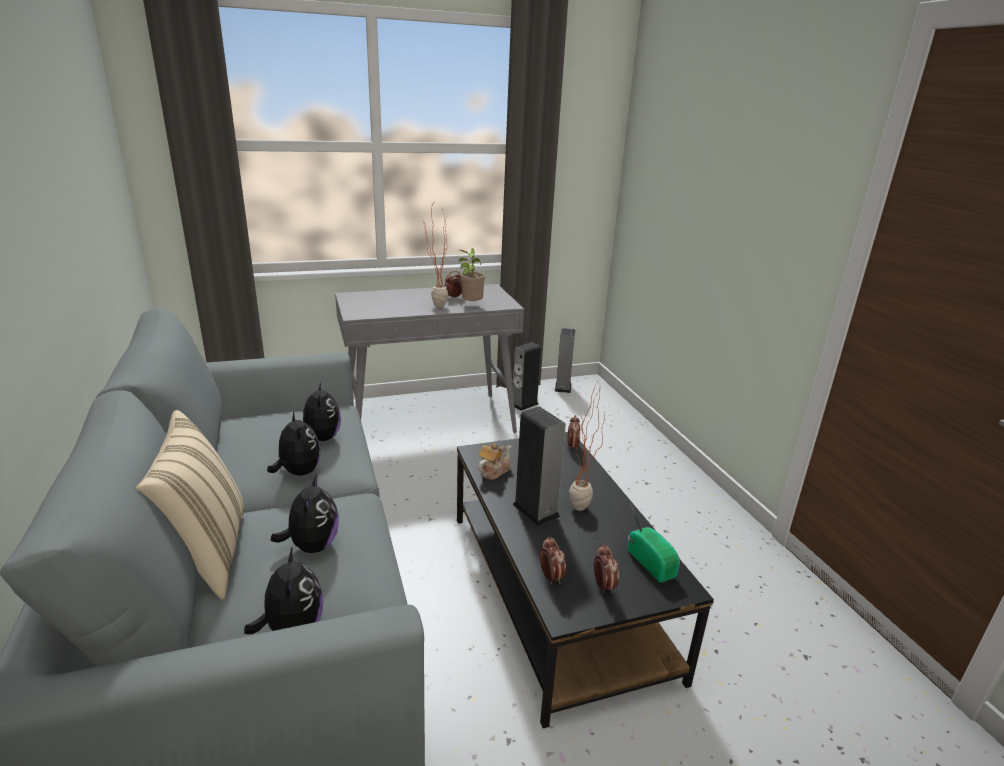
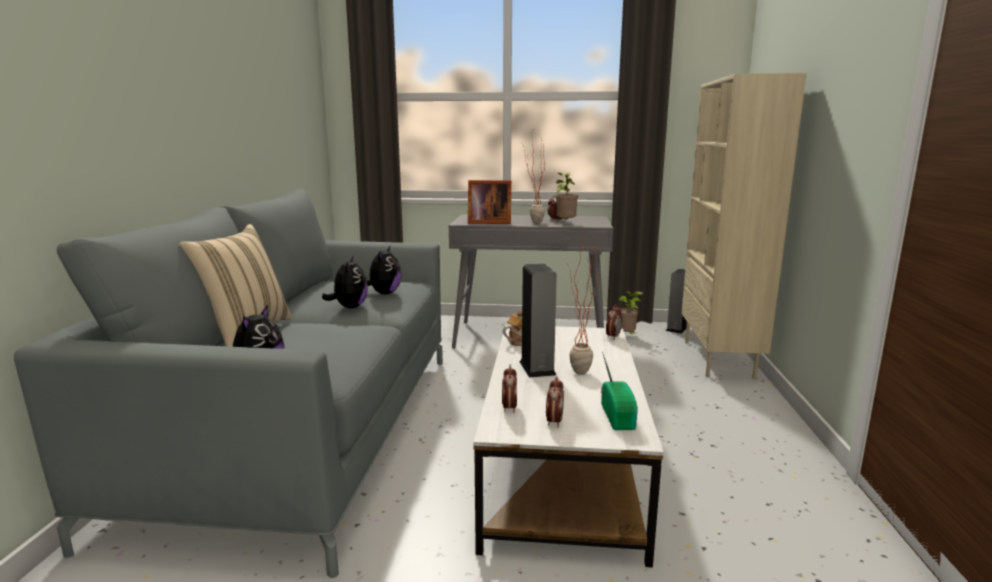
camera: 25 degrees right, 10 degrees down
(312, 545) = (316, 339): plush toy -> none
(384, 310) = (487, 222): none -> picture frame
(524, 404) = (627, 336): speaker -> potted plant
(555, 591) = (560, 465): black coffee table -> white coffee table
(619, 422) = (719, 359): none -> beige bookcase

